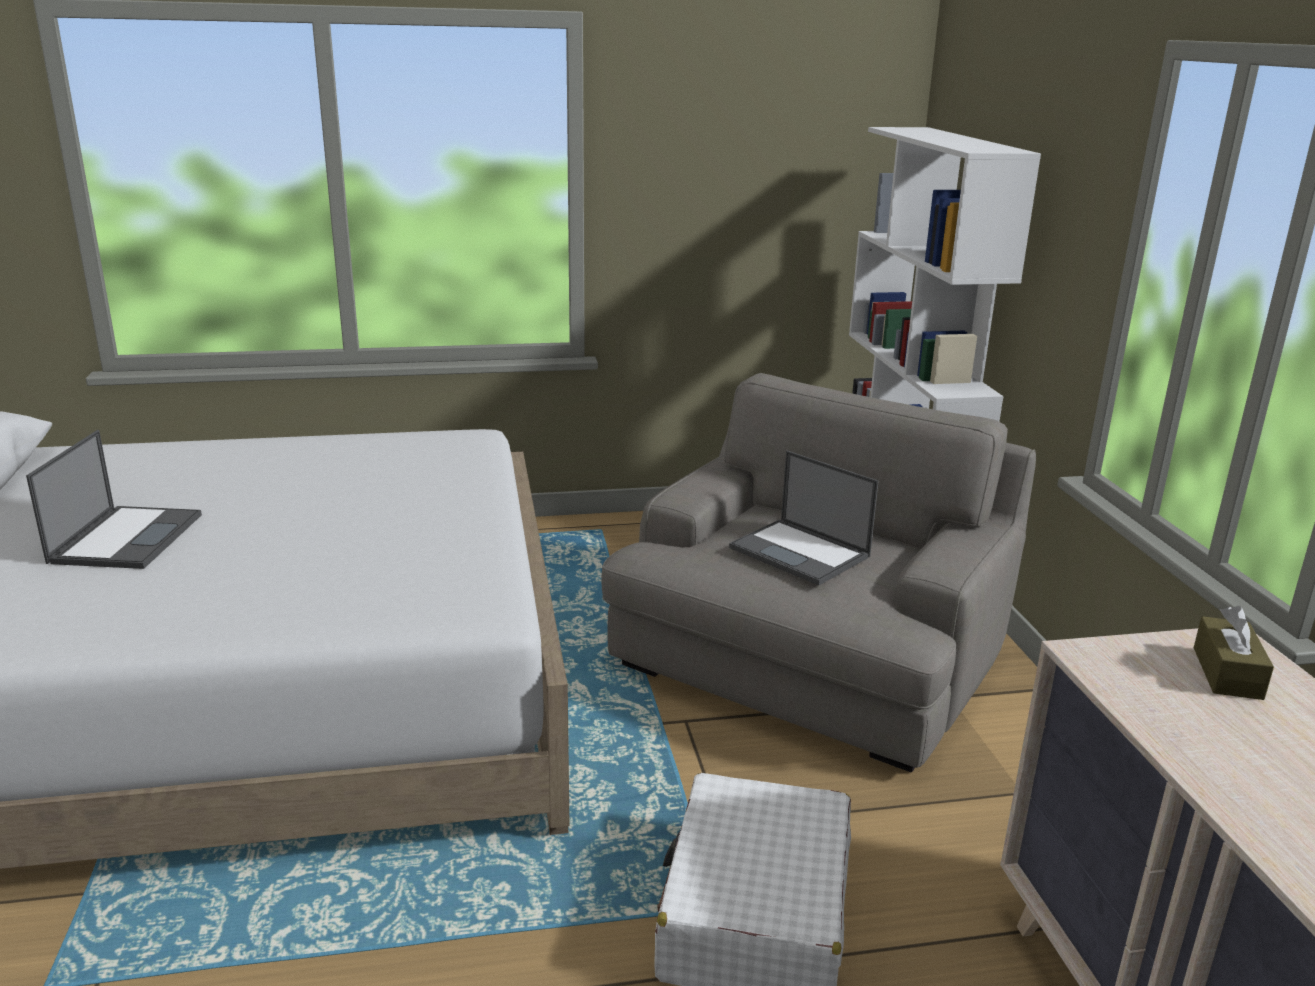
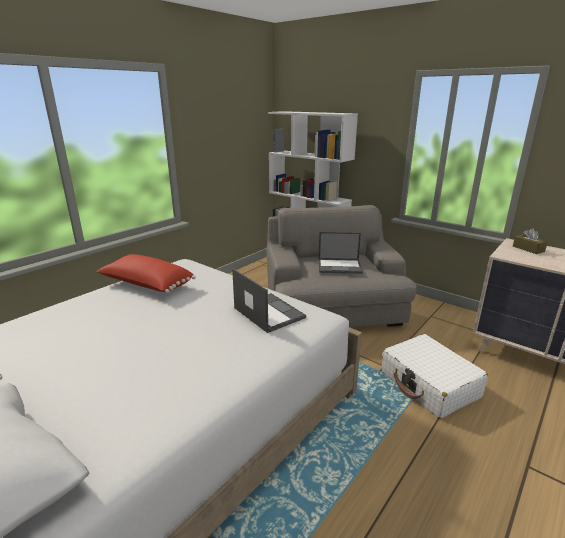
camera: 40 degrees left, 0 degrees up
(127, 537) = (111, 359): laptop -> laptop (268, 312)
(355, 453) = (146, 285): none -> red pillow

